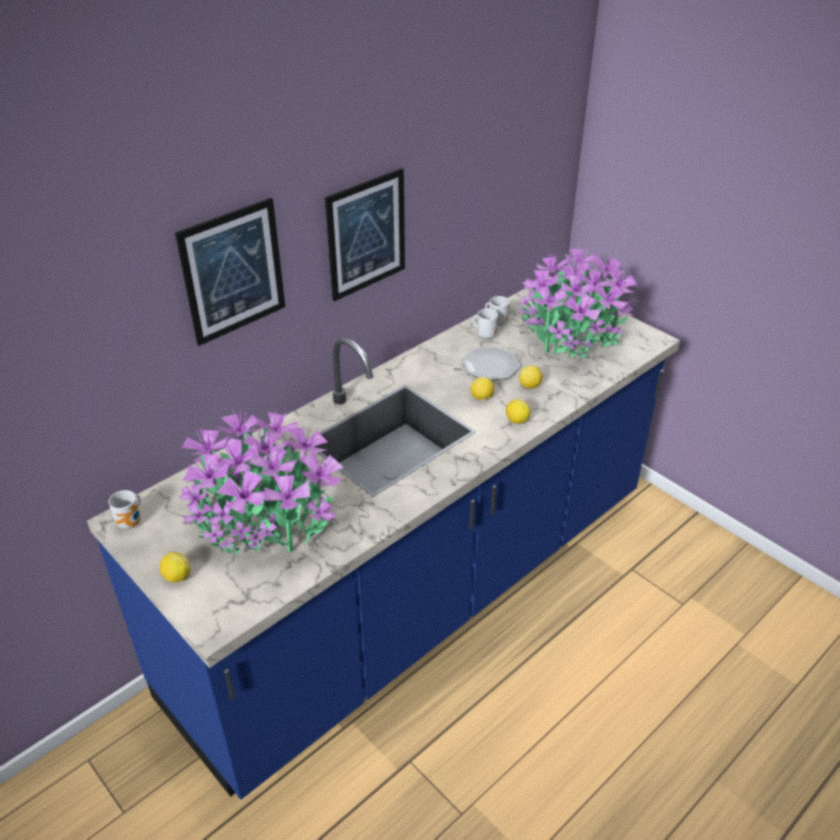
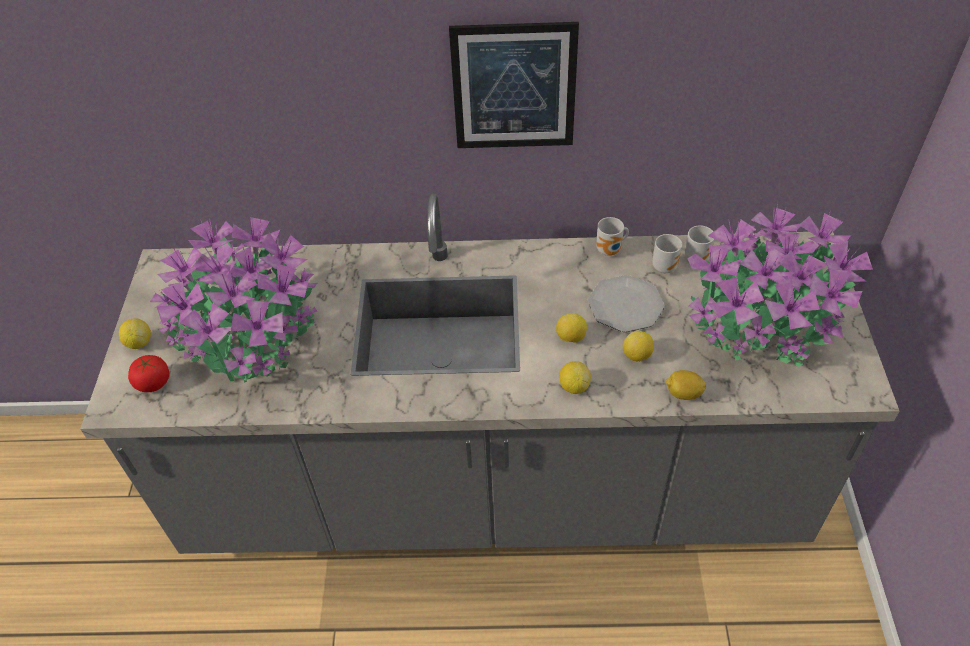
camera: 45 degrees right, 10 degrees up
(132, 522) = (165, 272): mug -> mug (610, 251)
(228, 591) = (153, 383): none -> tomato
(233, 272) = (315, 73): picture -> none
(420, 594) = (493, 488): blue counter -> grey counter
(576, 390) = (683, 393): none -> lemon

